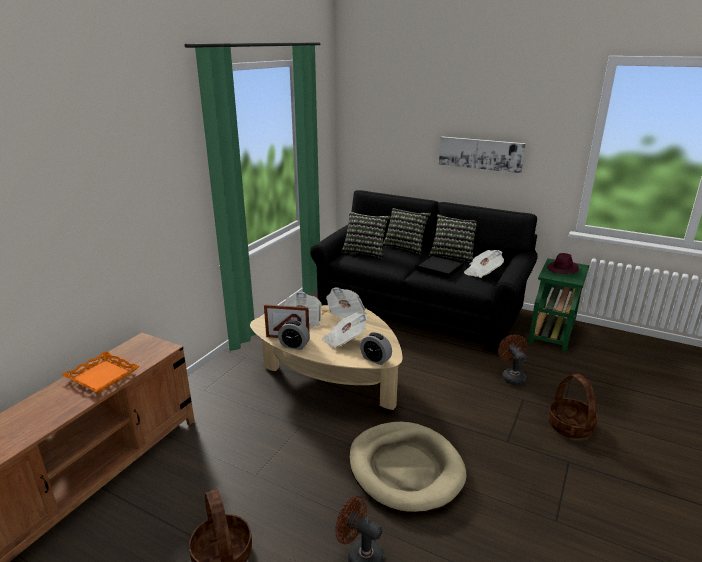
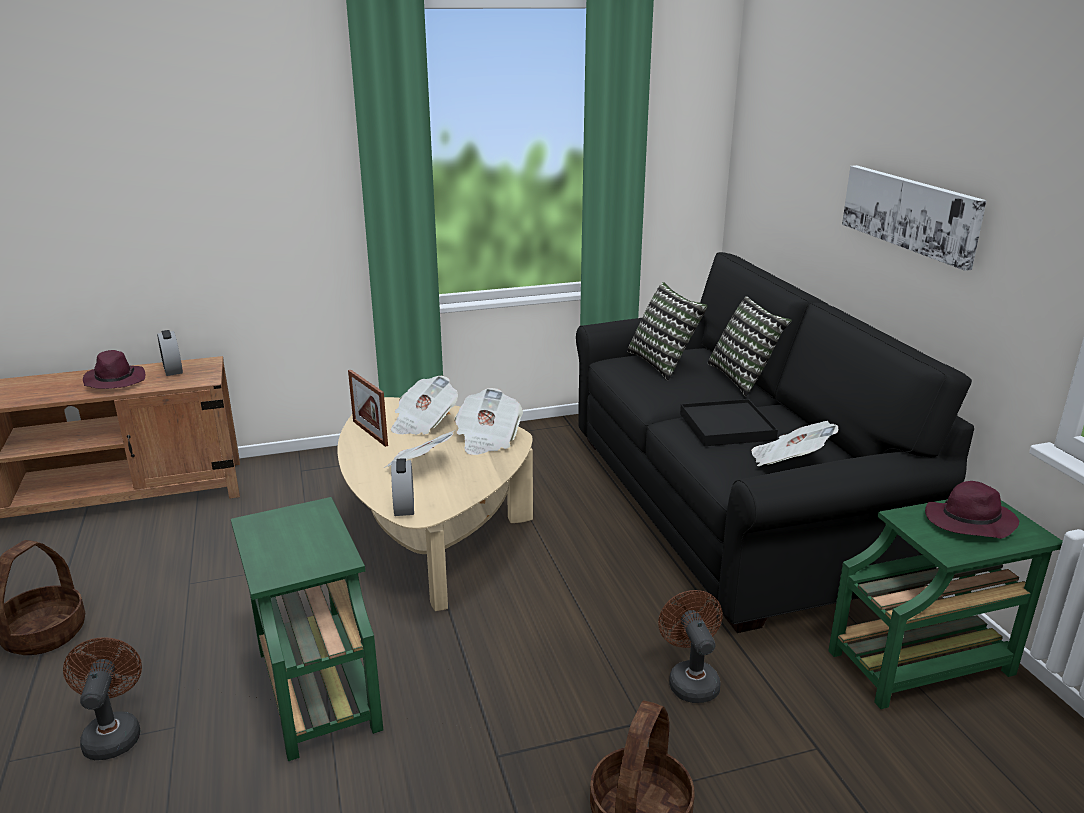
camera: 45 degrees right, 0 degrees up
(101, 376) = (114, 381): orange tray -> purple hat
(294, 345) = (358, 444): alarm clock -> alarm clock (173, 370)
(405, 469) = (317, 686): beige dog bed -> green side table
(453, 256) = (798, 418): pillow -> none
(511, 376) = (690, 680): brown fan -> brown fan turned 45 degrees counterclockwise

